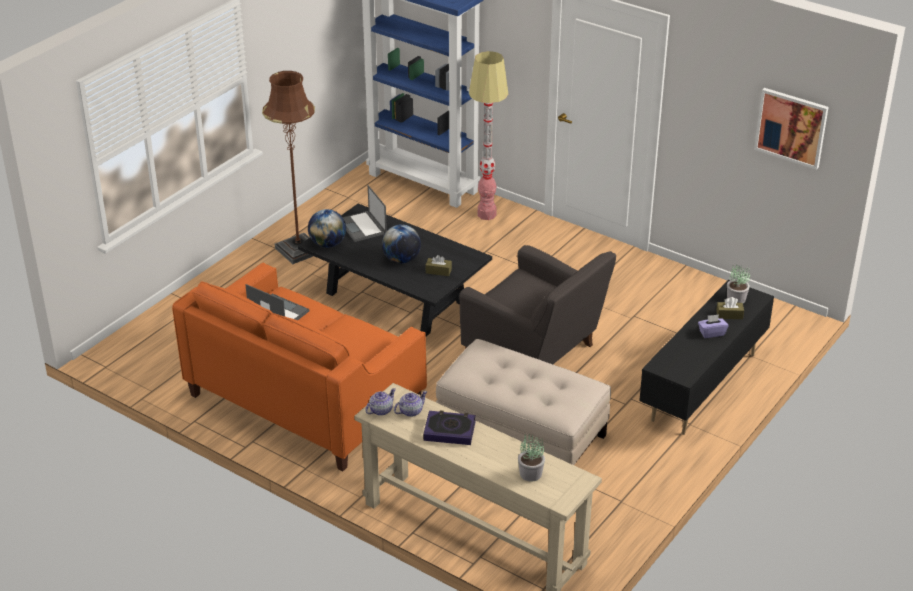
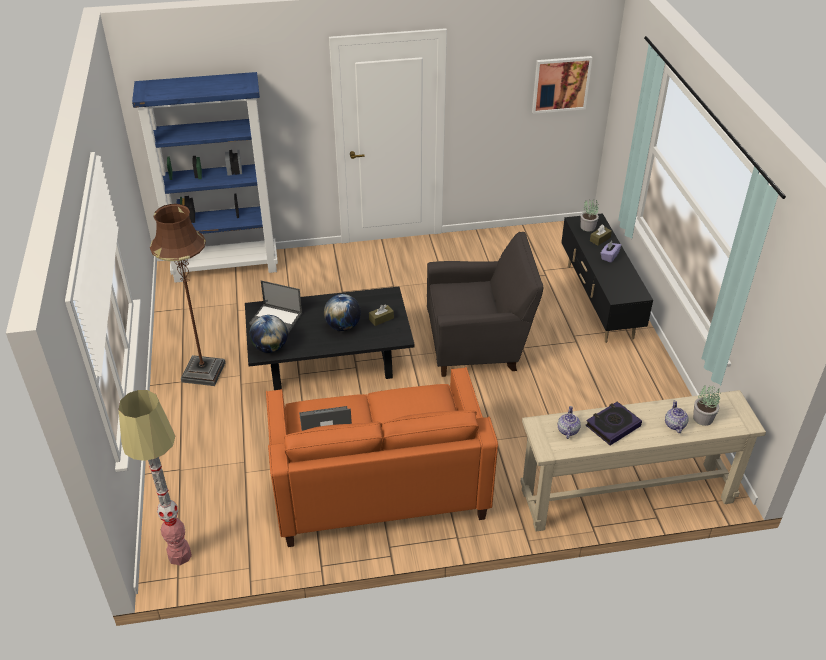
camera: 45 degrees left, 5 degrees up
(380, 410) = (548, 444): teapot -> teapot (674, 425)
(486, 215) = (305, 265): floor lamp -> floor lamp (180, 555)
(520, 434) = (550, 405): beige ottoman -> none

